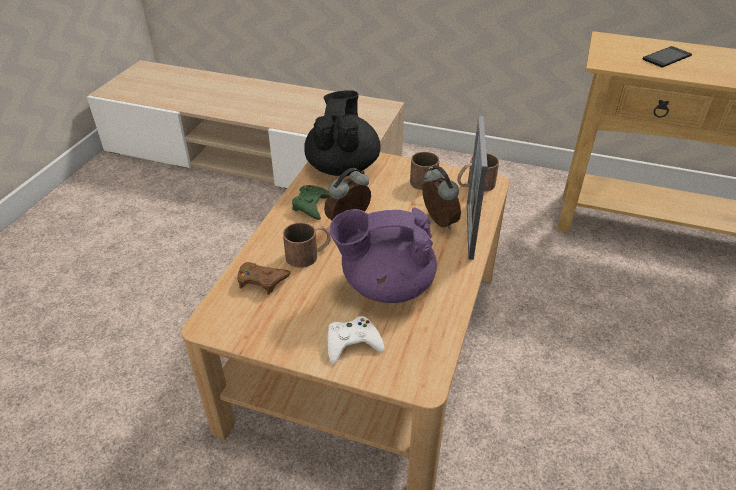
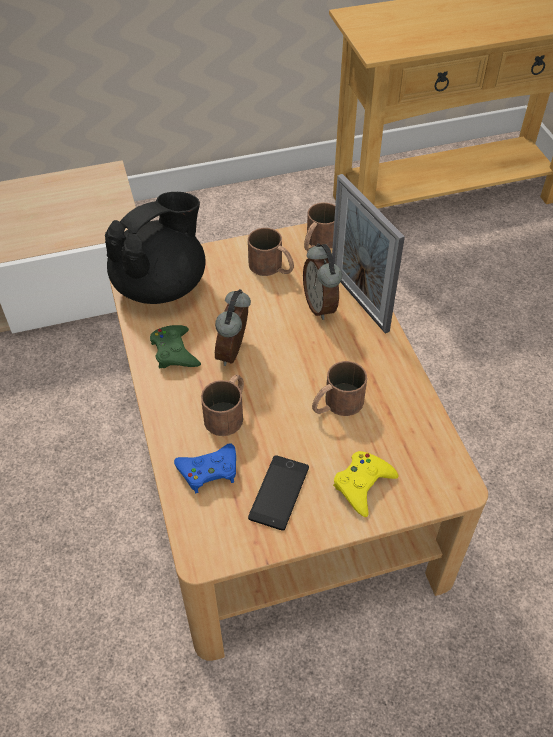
camera: 35 degrees left, 10 degrees up
(262, 280) = (209, 470): brown game controller -> blue game controller
(343, 166) = (161, 285): black teapot -> black teapot turned 75 degrees clockwise
(352, 343) = (363, 485): white game controller -> yellow game controller
(385, 285) = (336, 404): purple teapot -> brown mug
(437, 222) = (321, 306): alarm clock -> alarm clock turned 135 degrees counterclockwise
(666, 57) = (426, 22): phone -> phone (279, 492)

